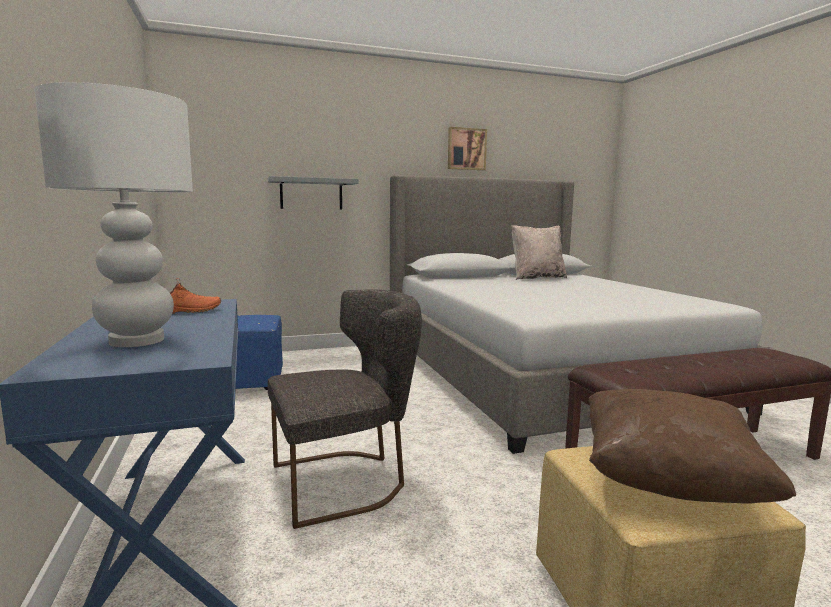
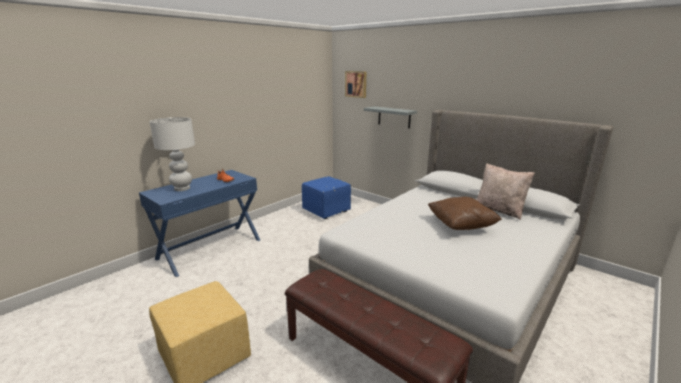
camera: 60 degrees right, 10 degrees up
(346, 481) = (258, 264): grey chair -> none
(466, 149) = (504, 90): picture -> picture (356, 84)
(667, 480) = (192, 309): brown pillow -> brown pillow (461, 226)

